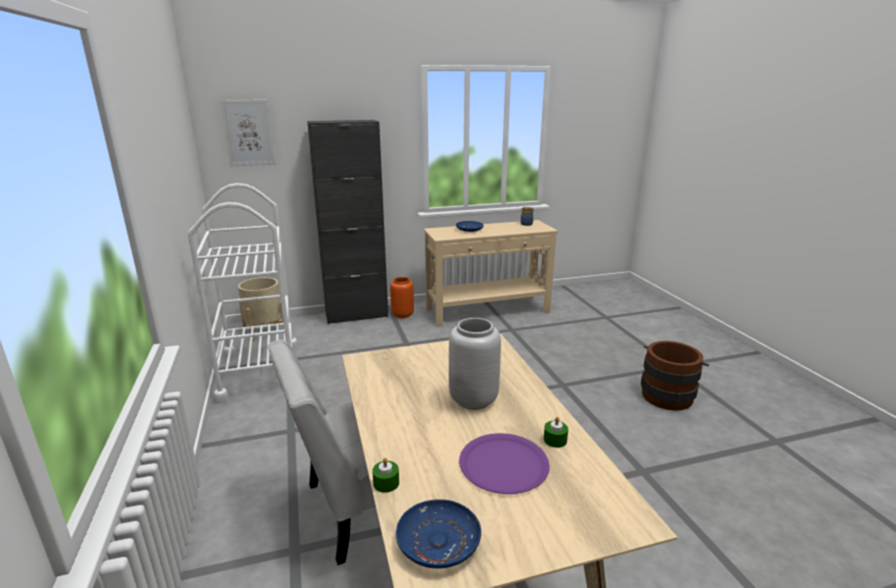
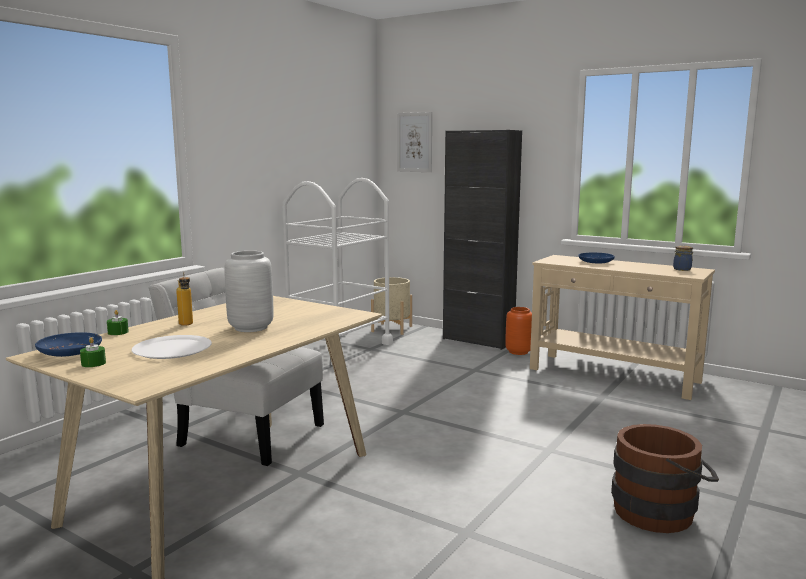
camera: 50 degrees right, 10 degrees down
(415, 430) = (186, 325): none -> bottle
(503, 464) = (172, 349): purple plate -> white plate
(555, 440) = (225, 354): green candle -> green candle (93, 363)

